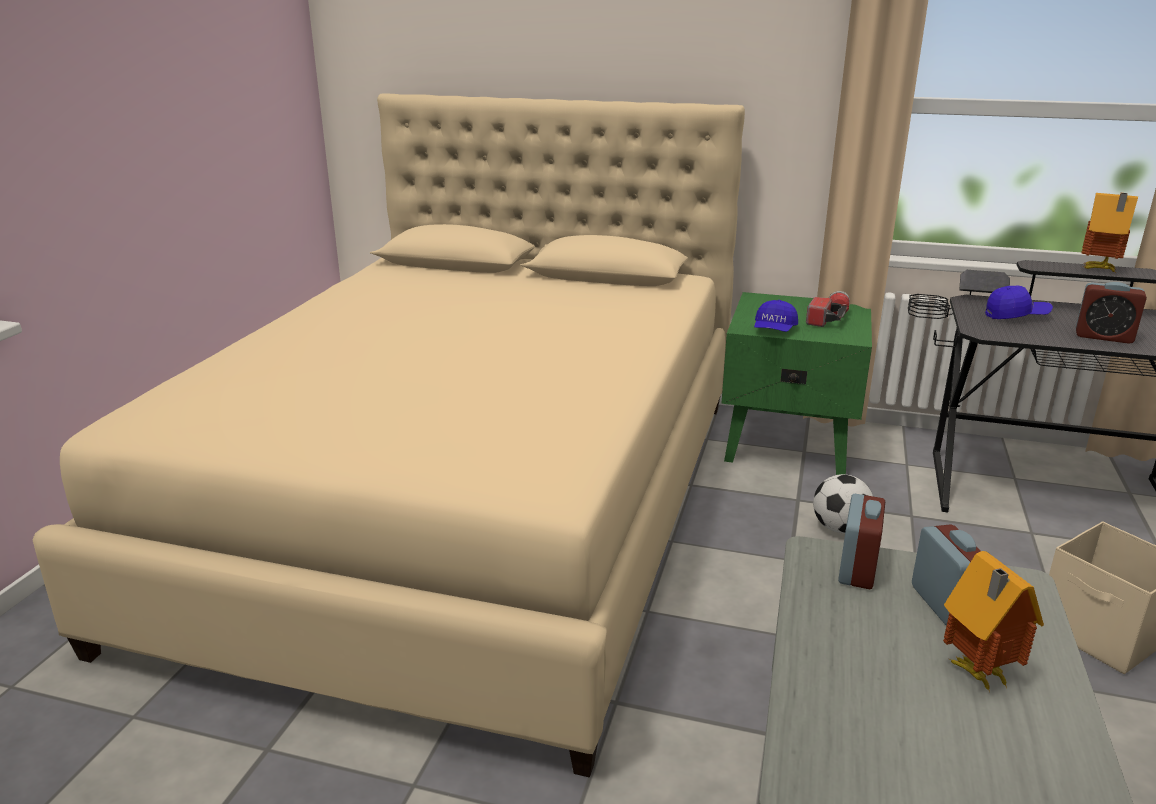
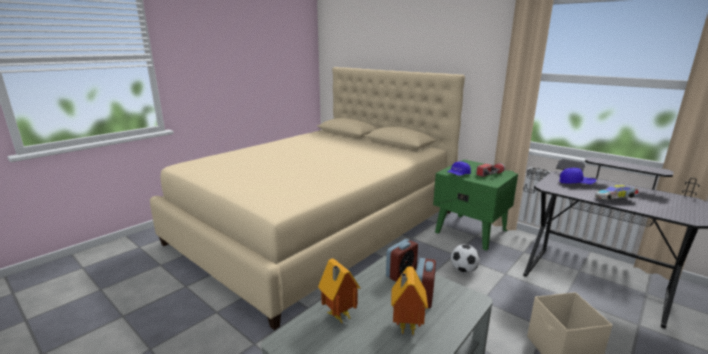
camera: 25 degrees right, 5 degrees down
(1098, 270) = (631, 166): toy house -> toy house (338, 316)
(1103, 337) = (615, 199): alarm clock -> toy car

